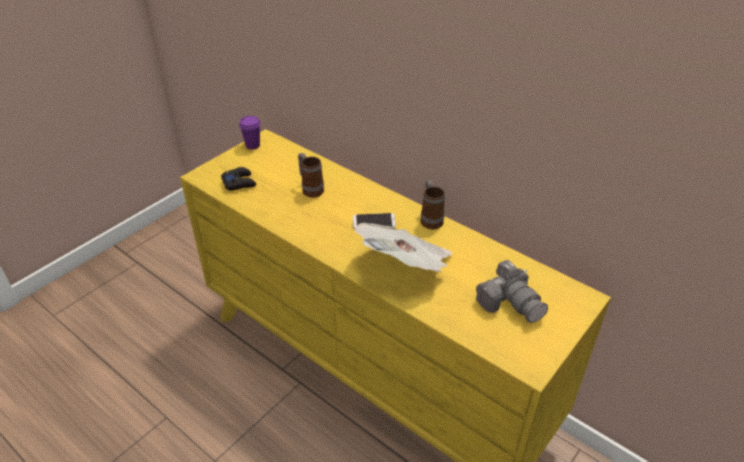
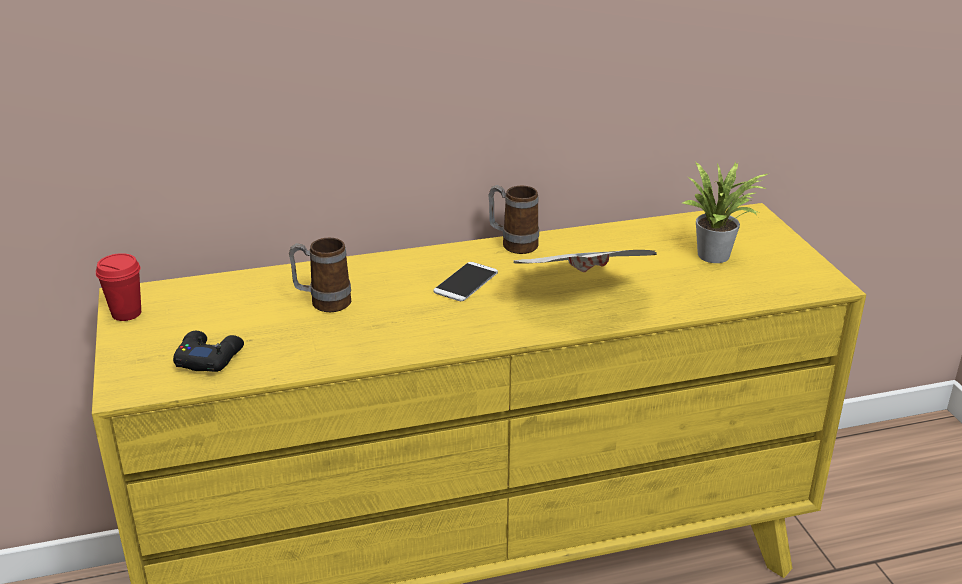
camera: 55 degrees left, 10 degrees down
(252, 145) = (126, 313): purple cup -> red cup
(510, 303) = (718, 255): camera -> potted plant

